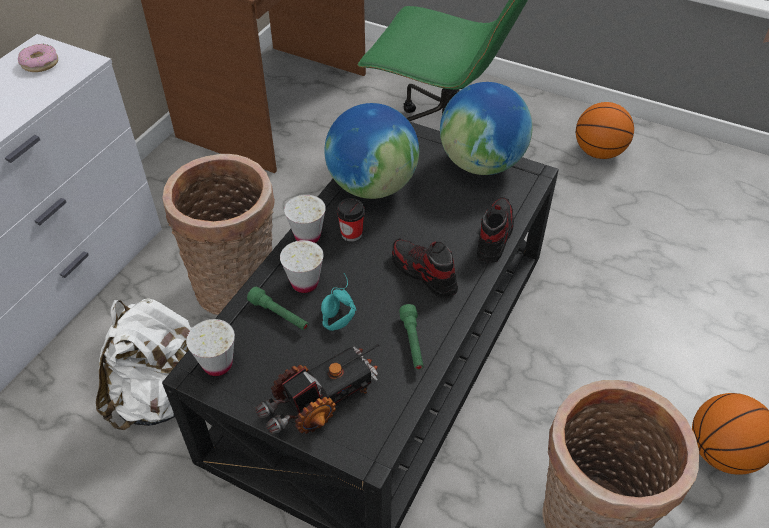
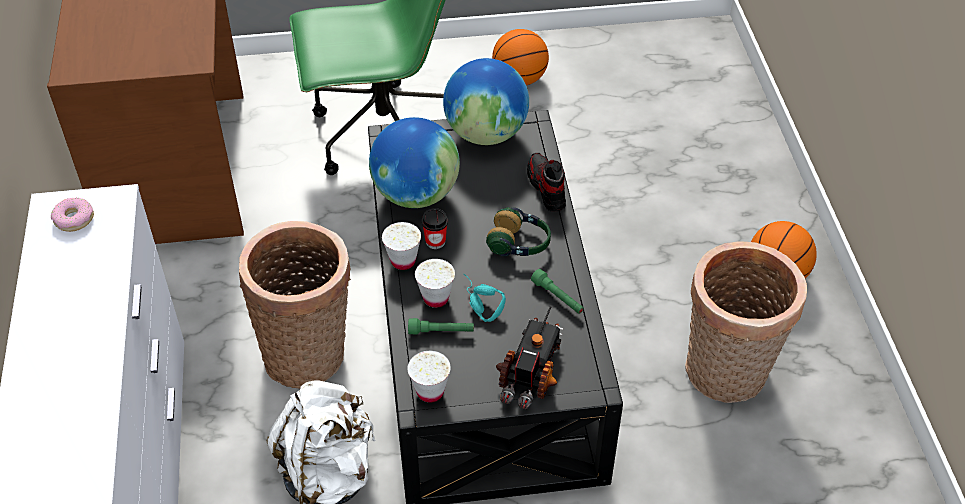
camera: 35 degrees left, 0 degrees up
(423, 274) = (519, 244): shoe -> headphones

